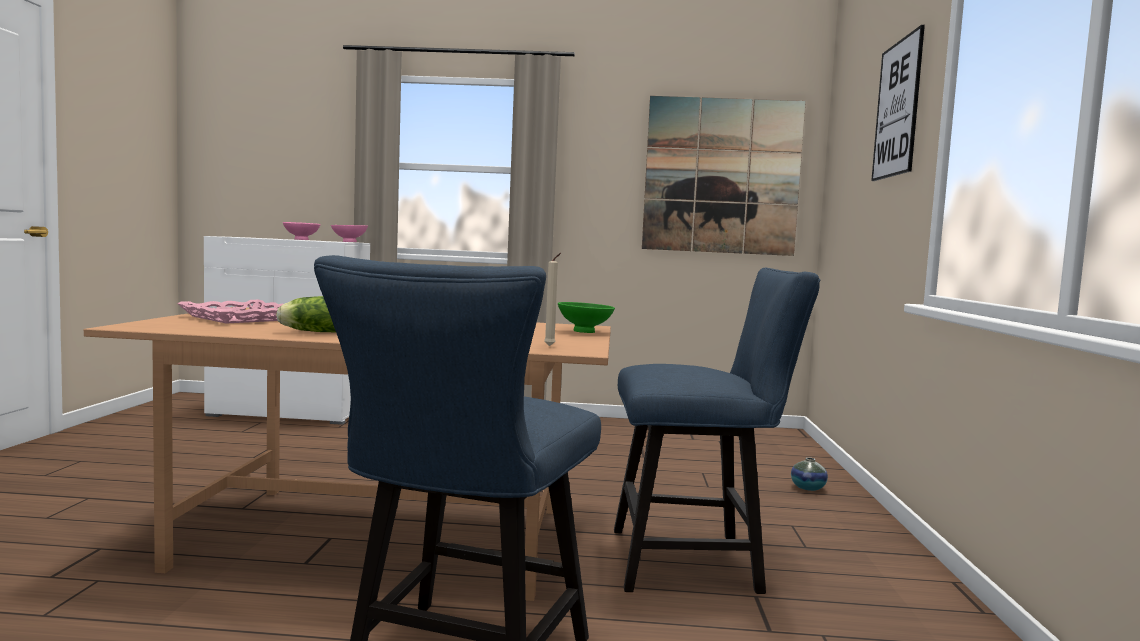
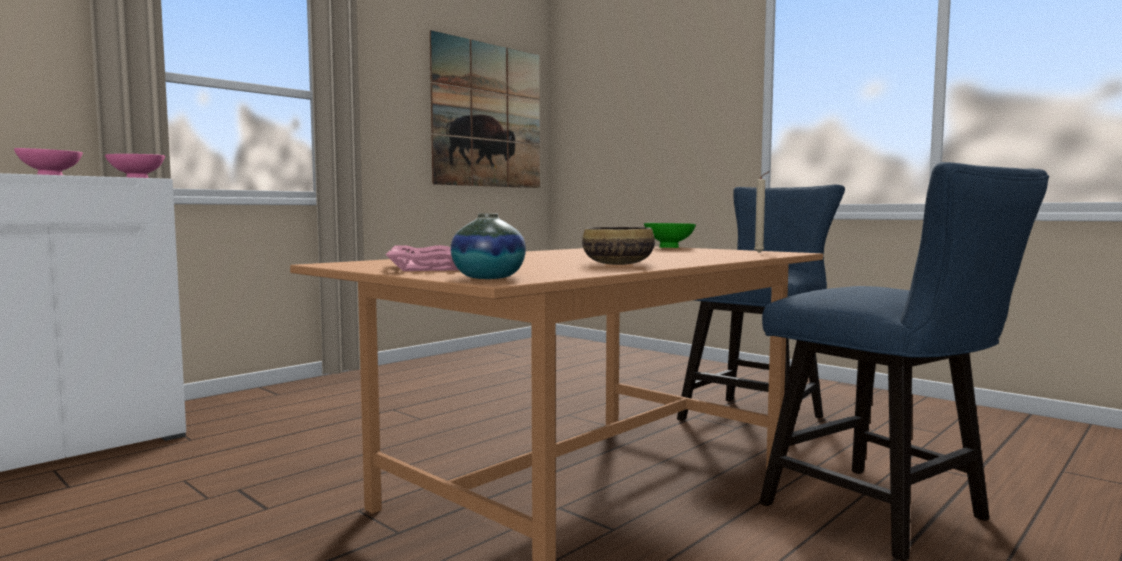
camera: 50 degrees left, 0 degrees up
(312, 332) = (619, 264): lettuce -> bowl
(808, 488) = (665, 364): vase -> vase (488, 278)
(897, 109) = (689, 72): picture -> none

